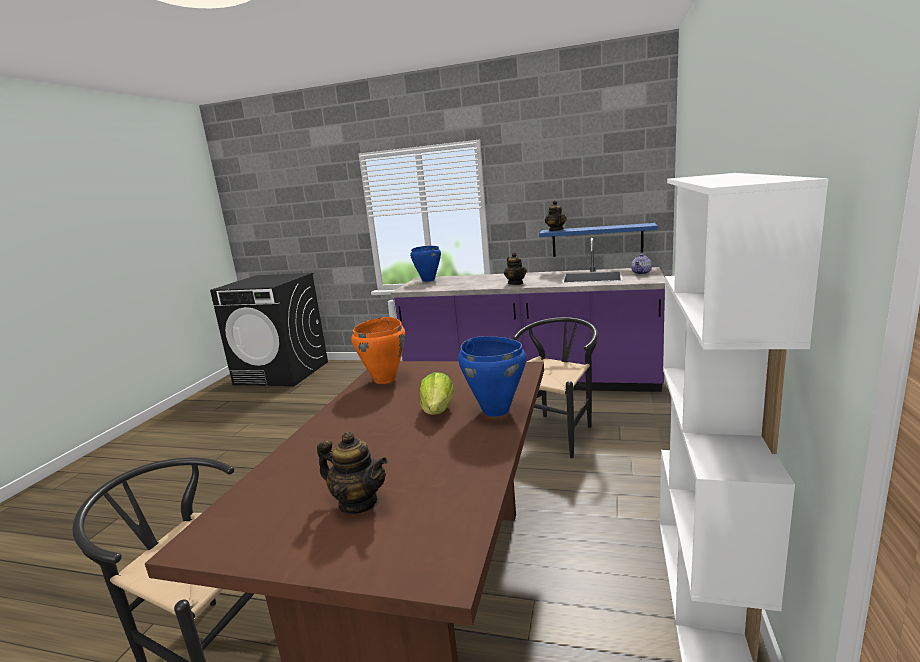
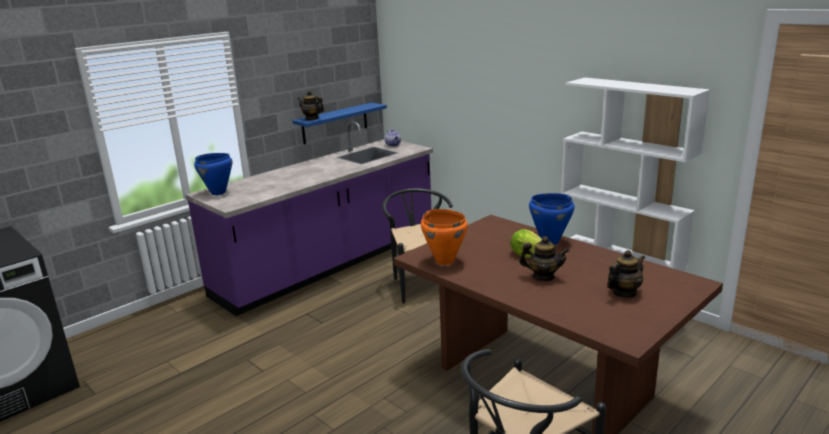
camera: 60 degrees left, 5 degrees up
(516, 283) = (326, 173): teapot -> teapot (543, 276)

